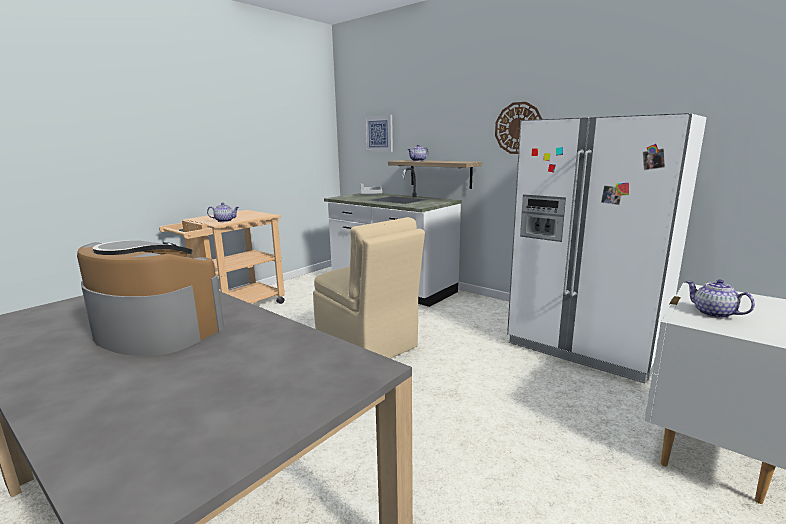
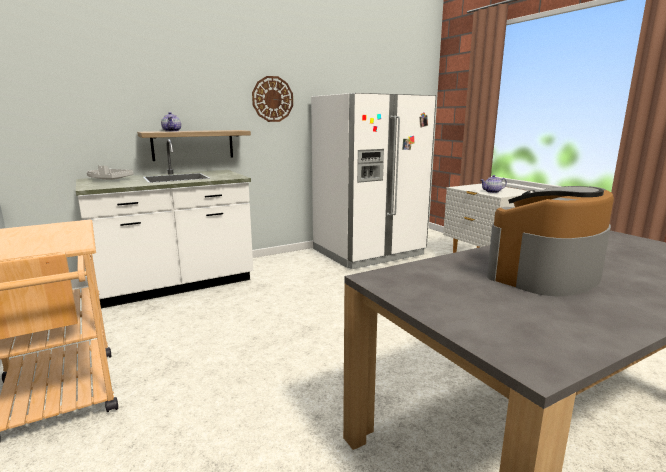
camera: 70 degrees left, 0 degrees up
(224, 221) = (62, 242): teapot -> none
(367, 344) = (301, 318): beige chair -> none
(379, 133) = (85, 97): picture -> none

